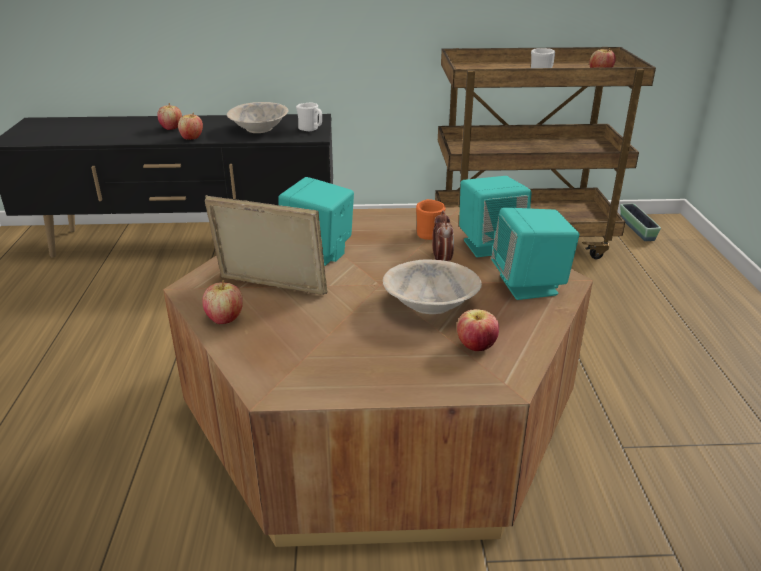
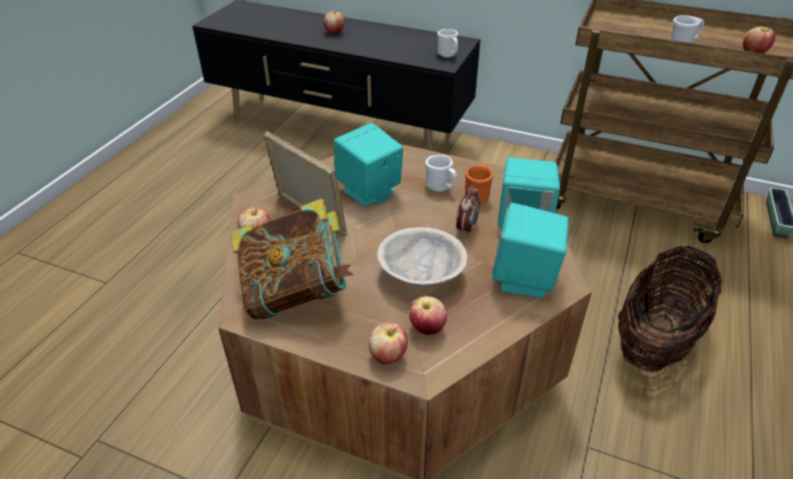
camera: 25 degrees right, 10 degrees up
(192, 138) = (343, 46): apple -> apple (388, 356)
(259, 129) = (404, 46): beige bowl -> none
(314, 354) = (296, 292): none -> book
(388, 235) = (441, 187): none -> white mug
(613, 342) = (655, 339): none -> basket

